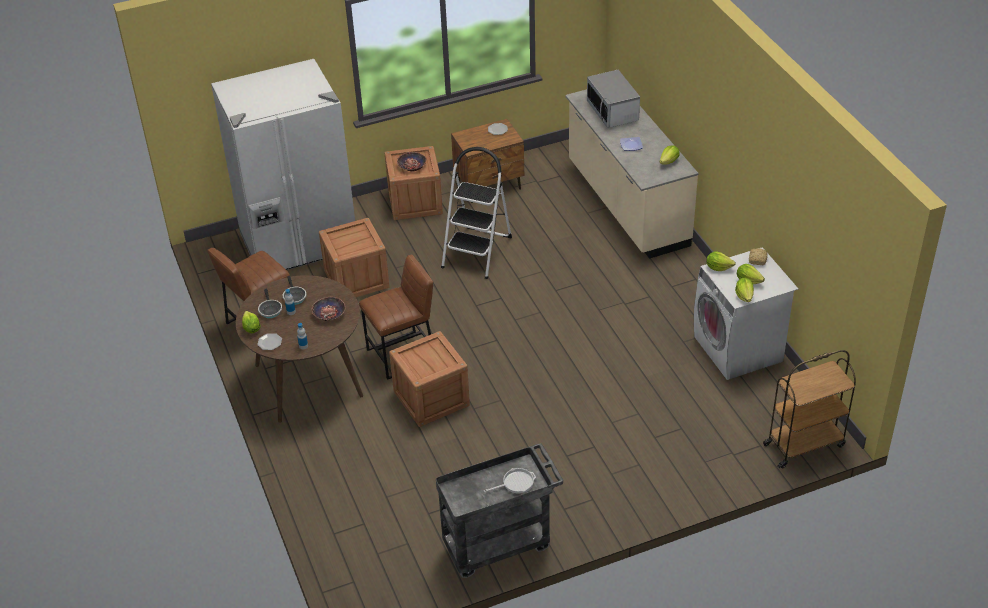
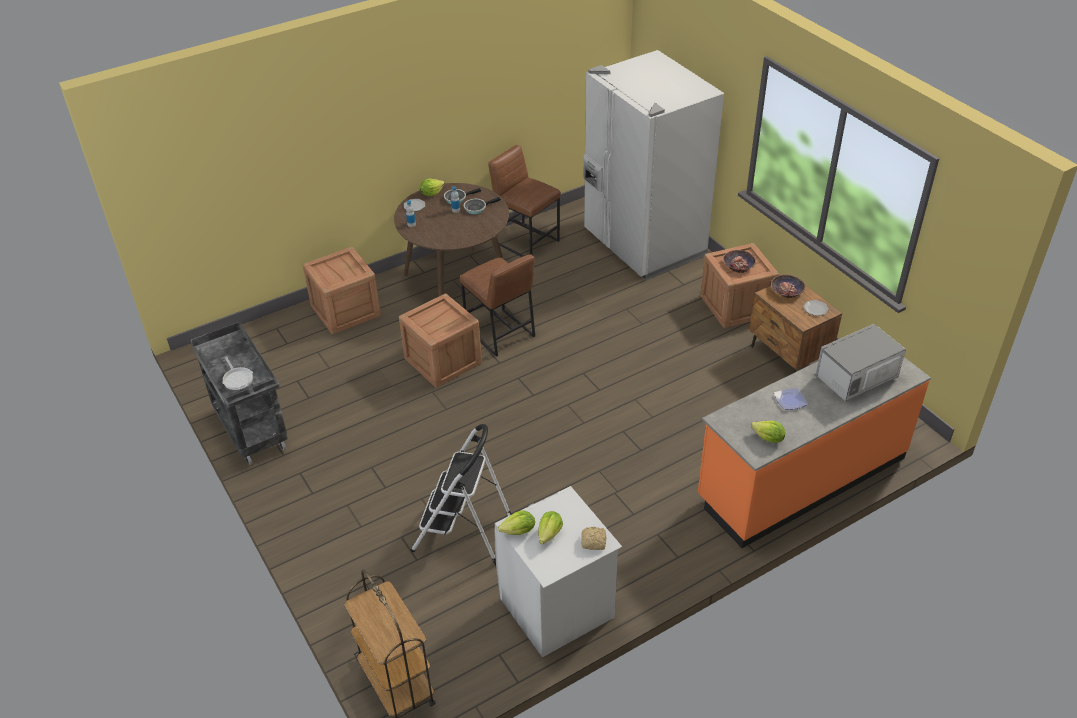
camera: 80 degrees right, 0 degrees up
(329, 313) = (456, 231): bowl -> bowl (787, 291)
(356, 279) = (602, 287): crate -> crate (345, 311)
(478, 251) = (670, 363): step ladder -> step ladder (465, 535)
(626, 205) = (801, 478): beige counter -> orange counter
(718, 267) = (570, 503): lettuce -> none

